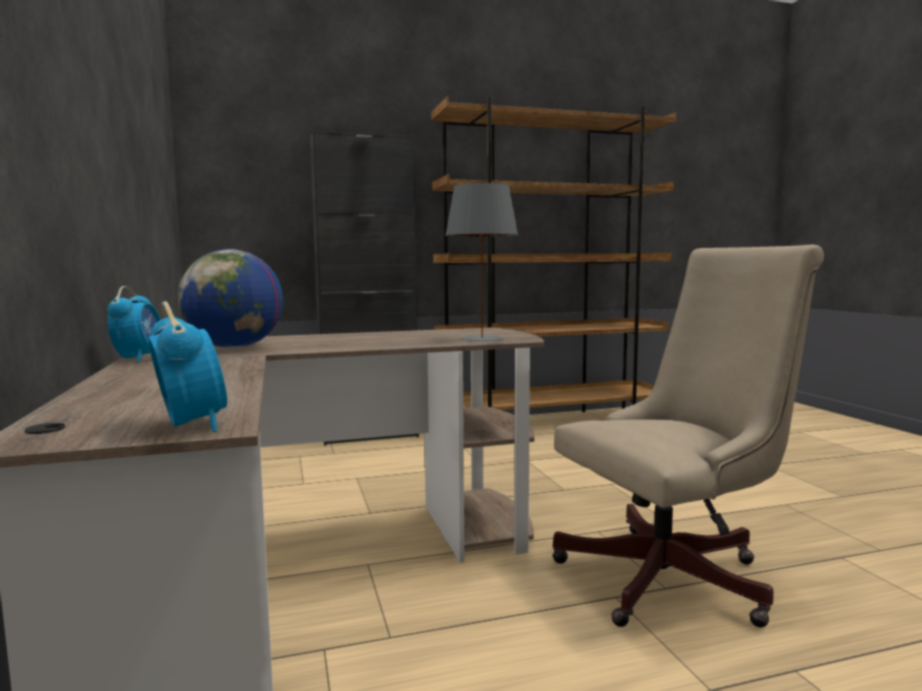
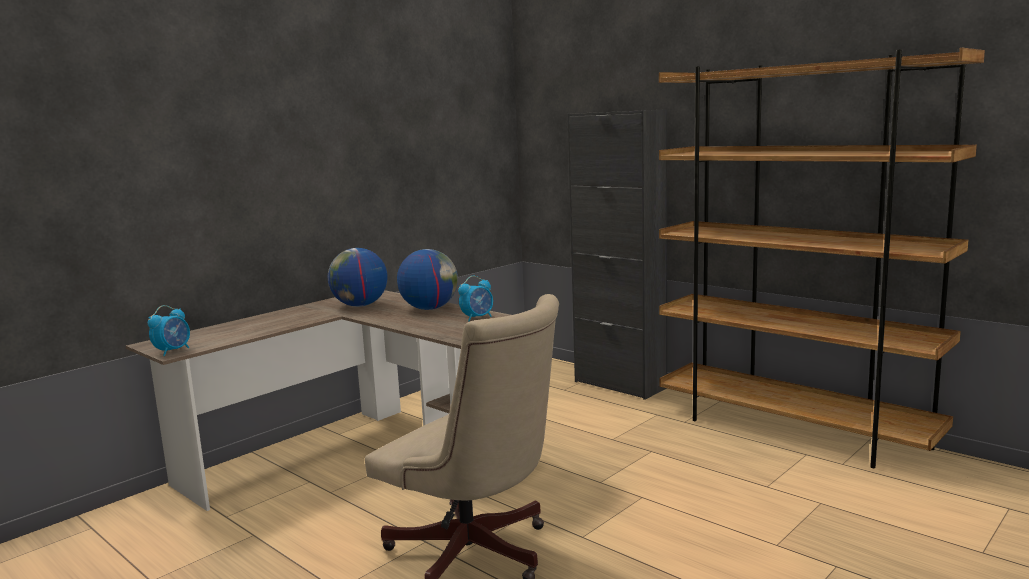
camera: 60 degrees right, 5 degrees up
(139, 359) = (308, 306): alarm clock -> alarm clock (477, 318)
(346, 337) = (429, 308): none -> globe
(481, 339) = (457, 331): grey table lamp -> none

